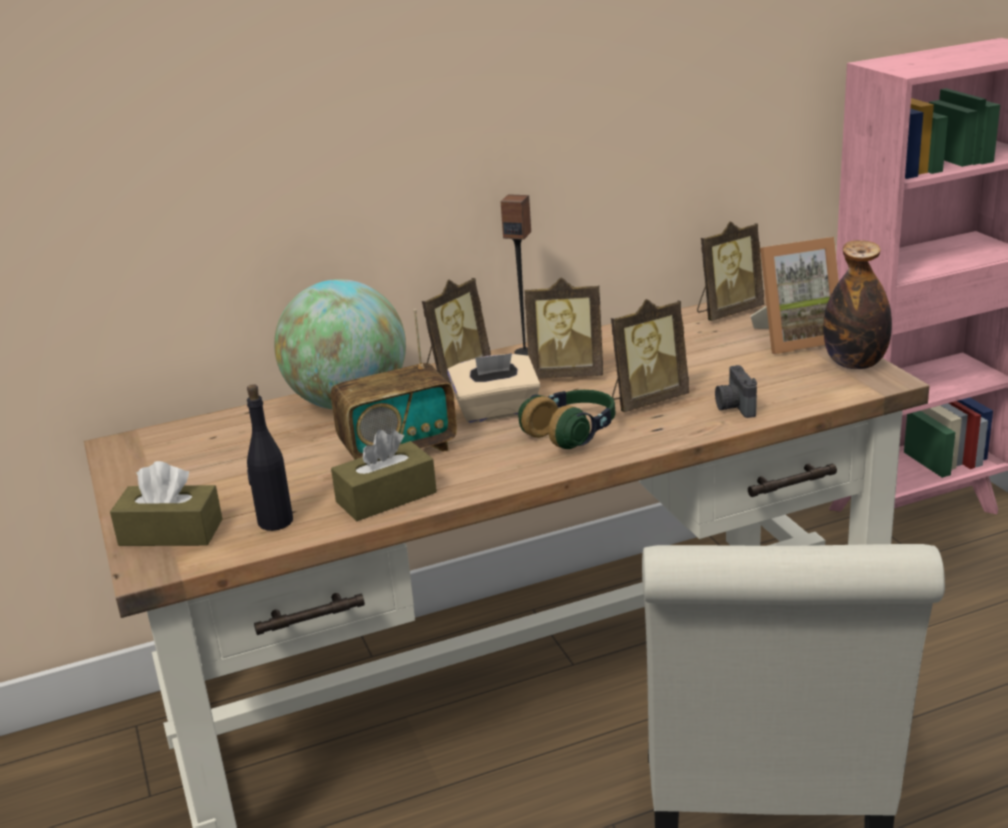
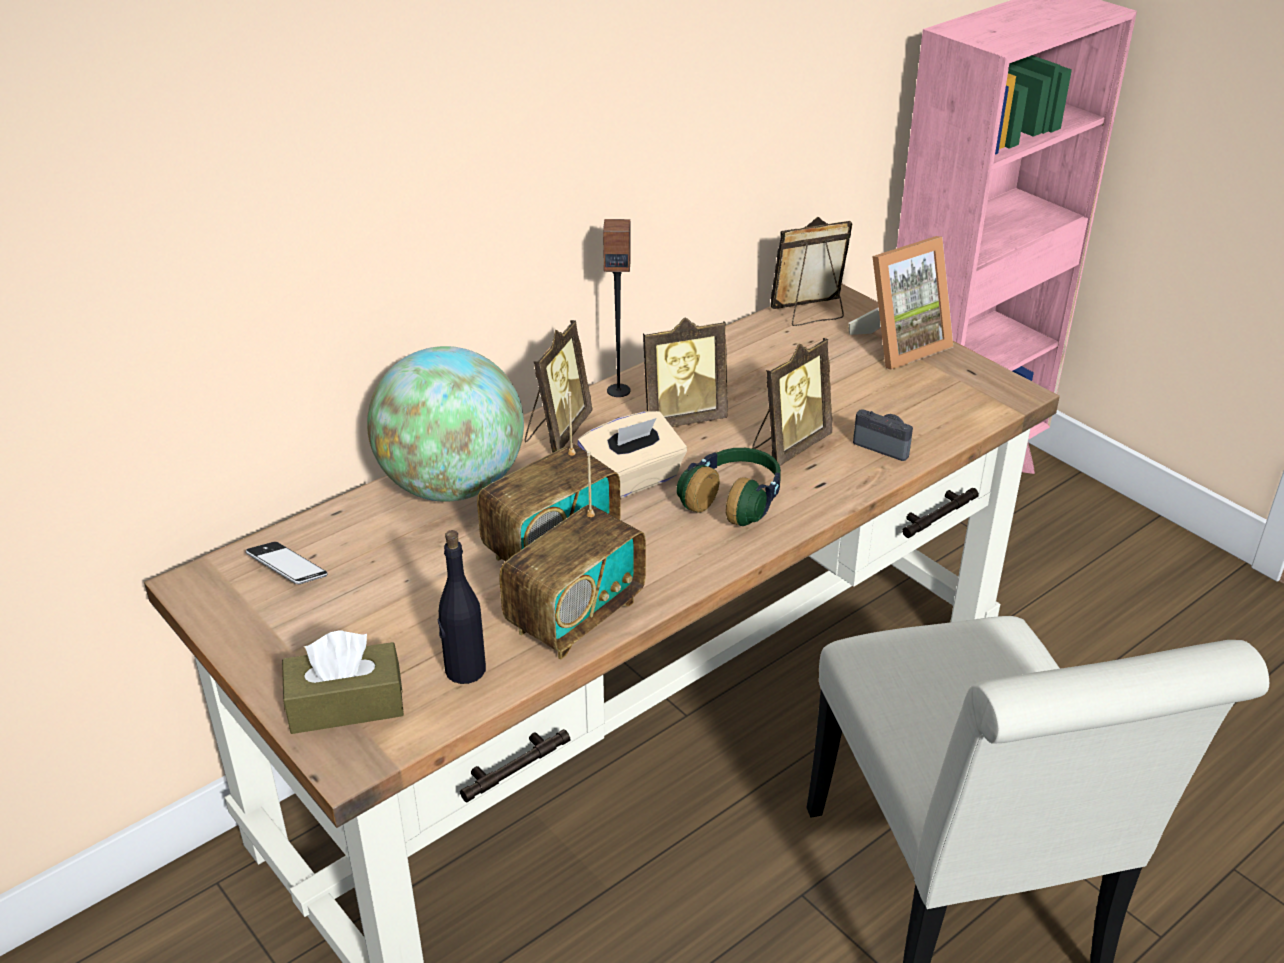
camera: 20 degrees left, 10 degrees up
(189, 443) = (287, 569): none -> phone
(386, 497) = (575, 617): brown tissue box -> radio
(727, 312) = (810, 313): picture frame -> picture frame turned 150 degrees counterclockwise
(734, 407) = (884, 445): camera -> camera turned 150 degrees clockwise
(855, 363) = (975, 374): bottle -> none

